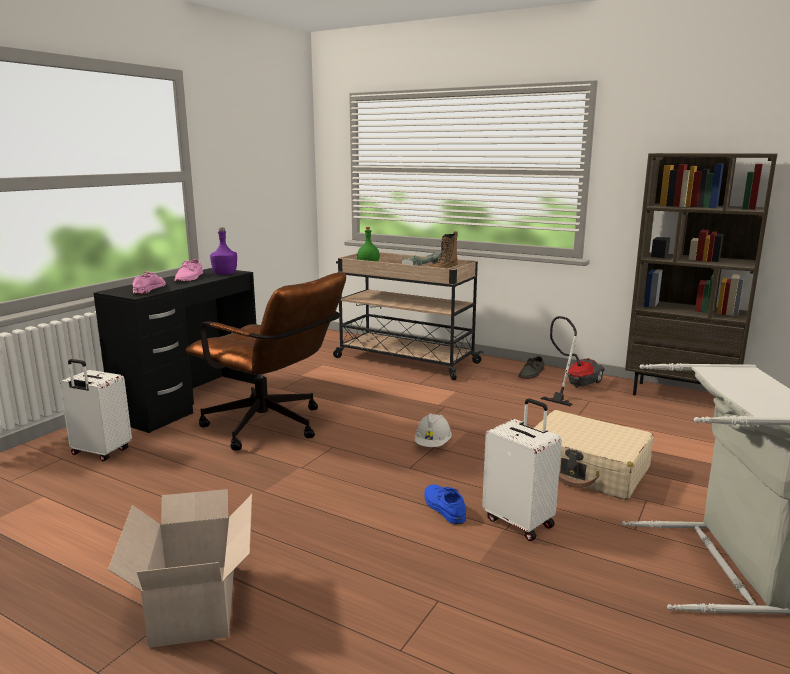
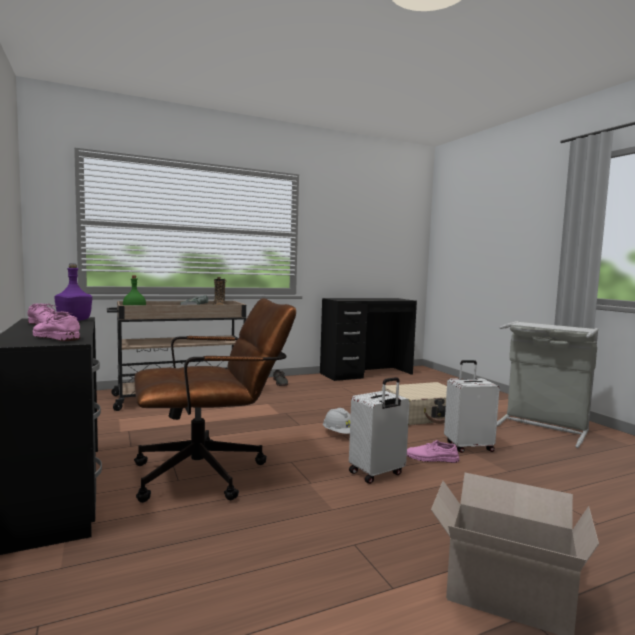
camera: 55 degrees left, 10 degrees down
(100, 453) = (82, 585): white suitcase -> white suitcase (377, 473)
(443, 507) = (431, 458): blue shoe -> pink shoe
(573, 386) = (317, 382): vacuum cleaner -> none
(680, 396) = (366, 373): brown bookcase -> black desk

